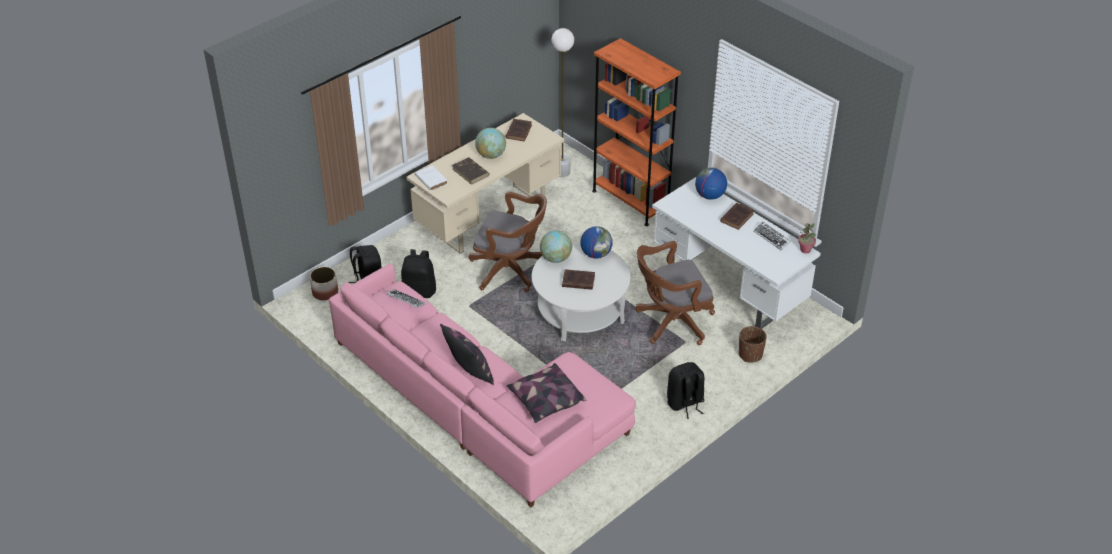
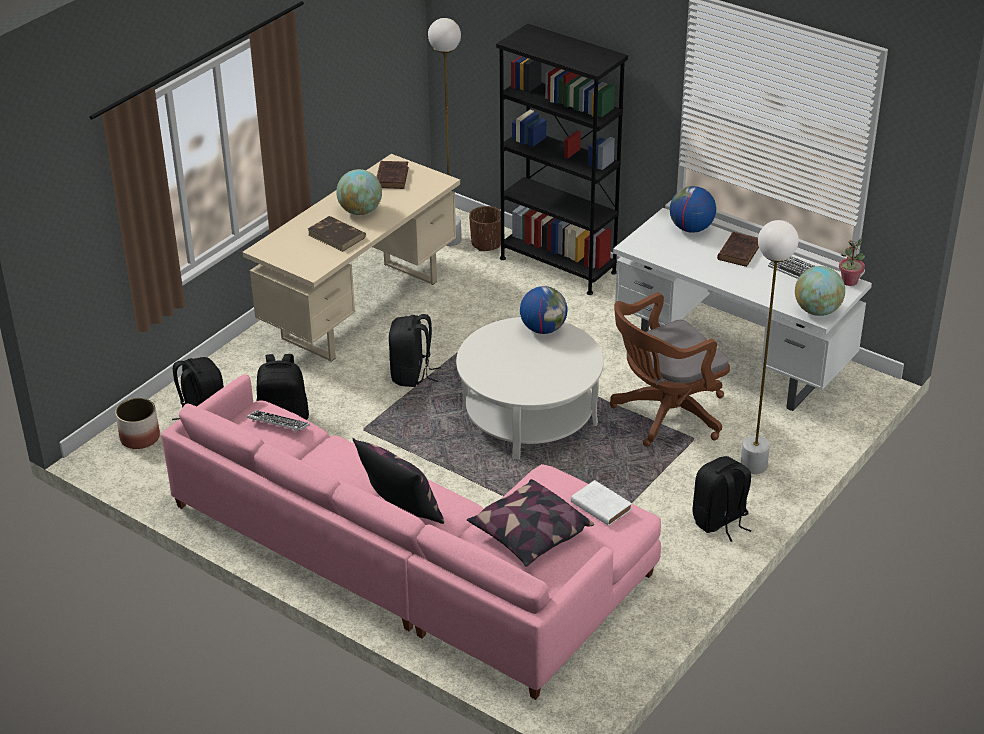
camera: 10 degrees left, 5 degrees down
(431, 179) = (280, 251): white book -> white book (600, 505)
(511, 270) = (412, 375): brown office chair -> black backpack
(556, 258) = (486, 341): globe -> globe (817, 311)
(577, 281) = (527, 367): brown book -> none
(630, 201) = (558, 265): orange bookcase -> black bookcase
(720, 367) = (754, 466): none -> white floor lamp
(750, 355) = (792, 444): brown planter -> brown planter (486, 244)

